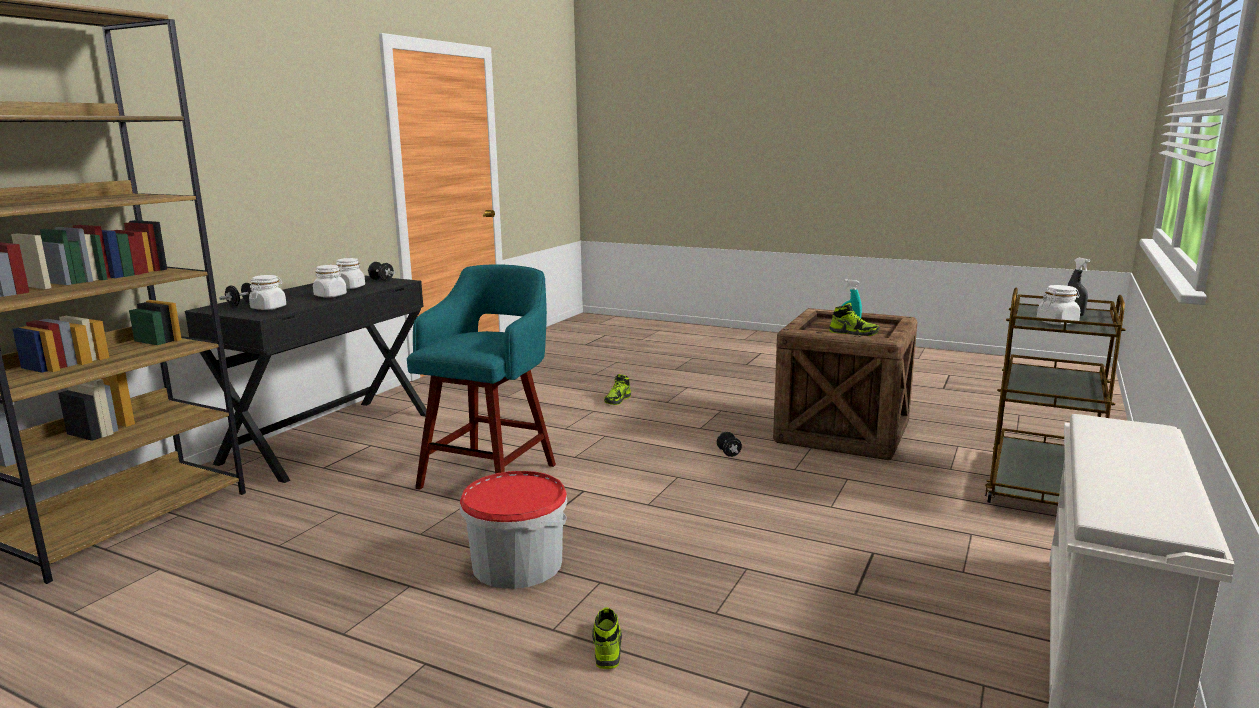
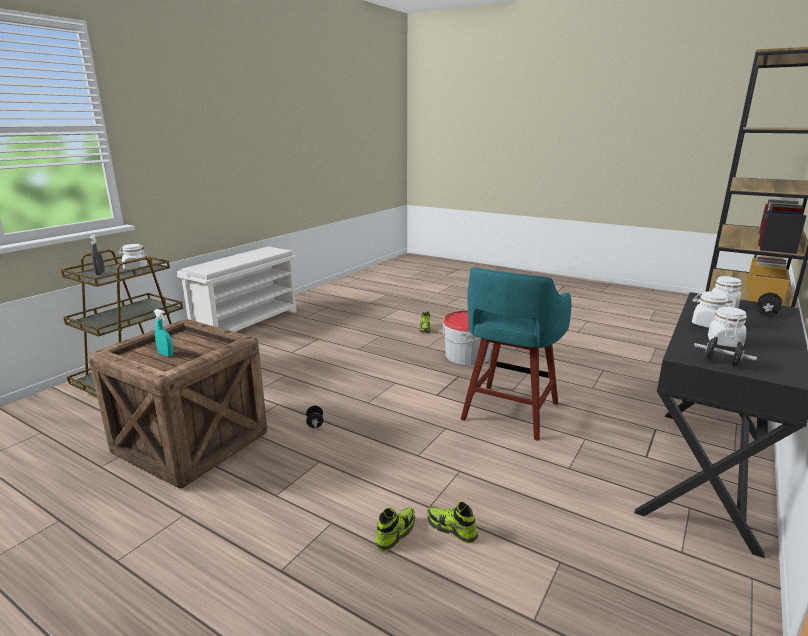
camera: 175 degrees left, 5 degrees up
(853, 334) = (186, 342): shoe -> shoe (451, 529)

